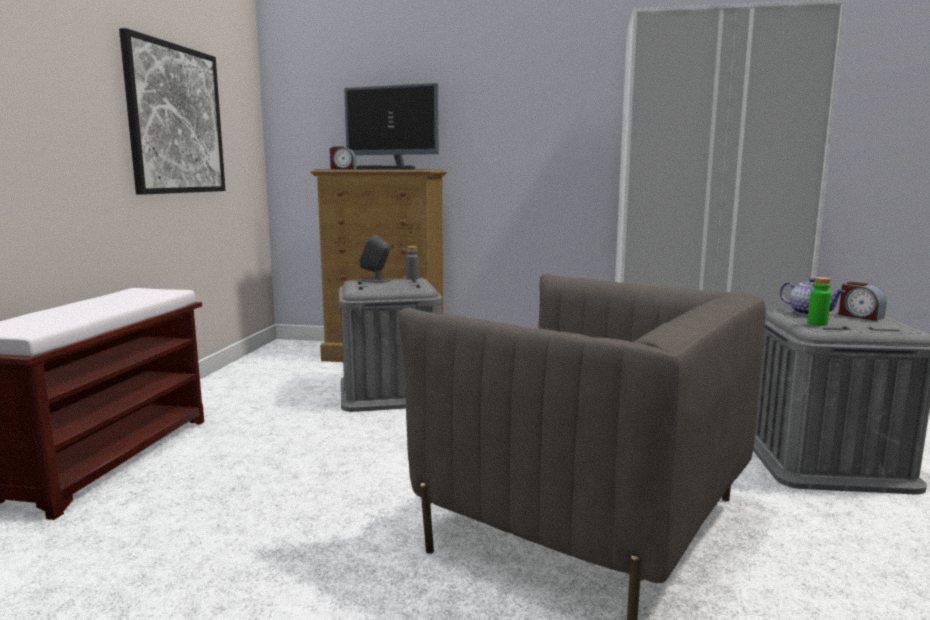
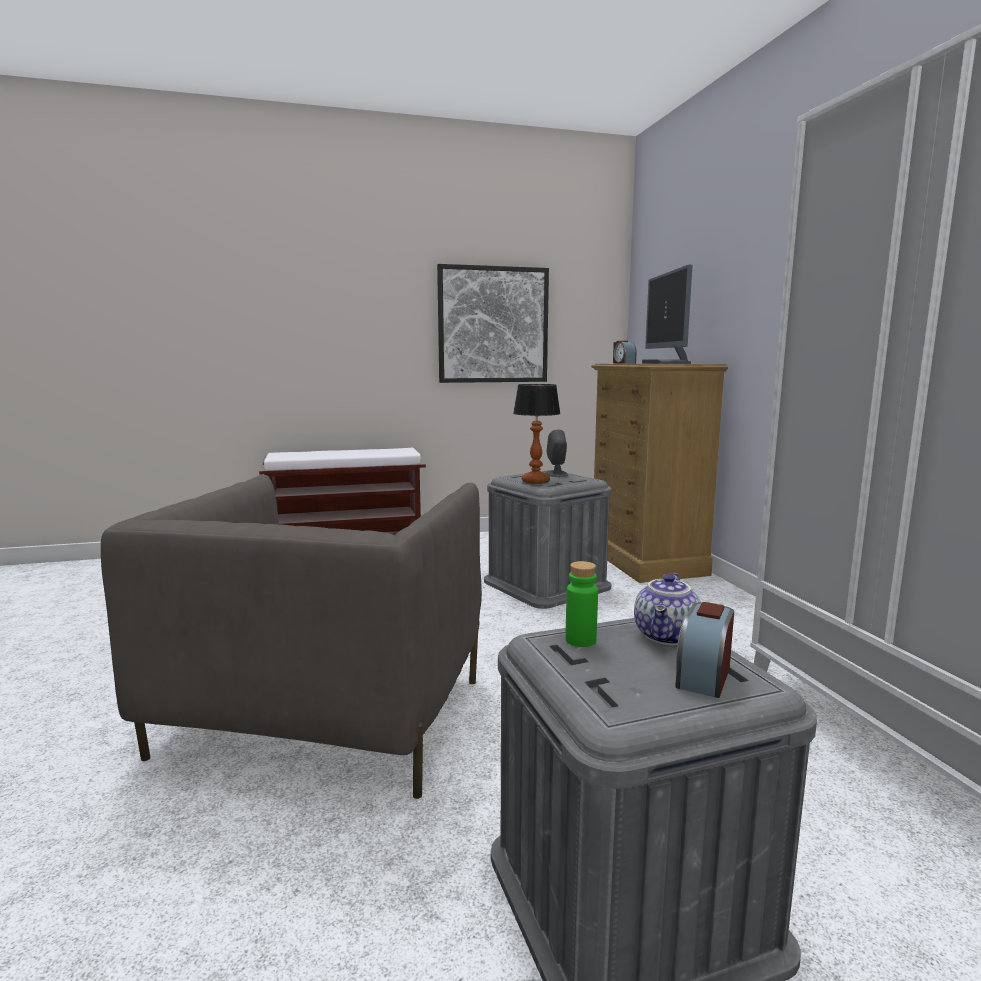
camera: 65 degrees right, 0 degrees up
(397, 287) = (535, 481): none -> table lamp
(412, 278) = (589, 479): grey bottle -> none

